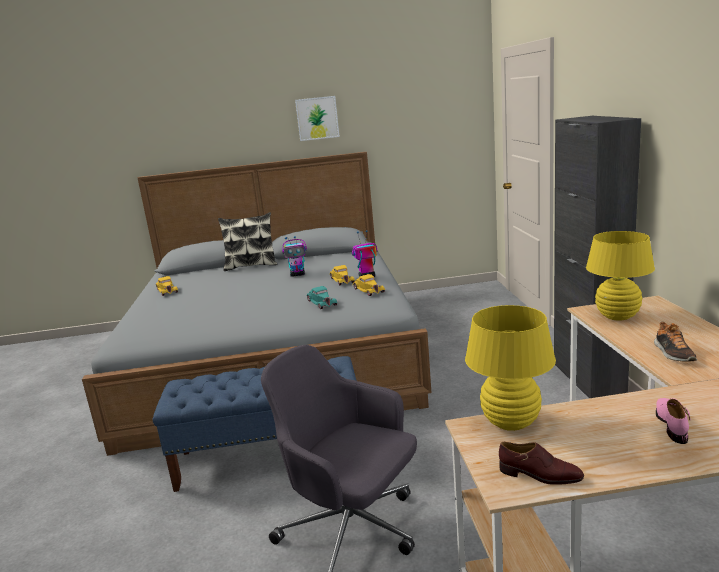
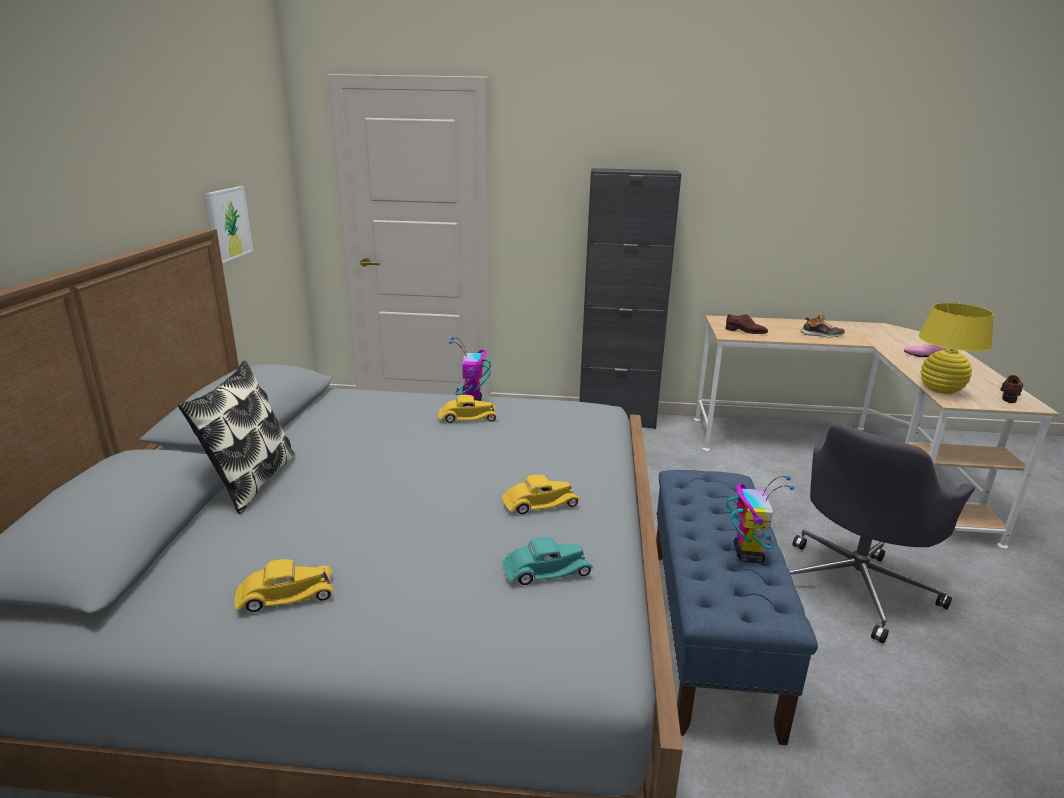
camera: 80 degrees left, 5 degrees up
(298, 275) = (391, 444): toy robot -> toy robot (747, 553)
(317, 118) = (136, 164): picture -> picture (228, 224)
(321, 302) = (555, 439): turquoise toy car -> turquoise toy car (546, 570)
(368, 290) = (532, 408): yellow toy car -> yellow toy car (540, 503)
(617, 316) = (746, 331): yellow table lamp -> brown shoe

